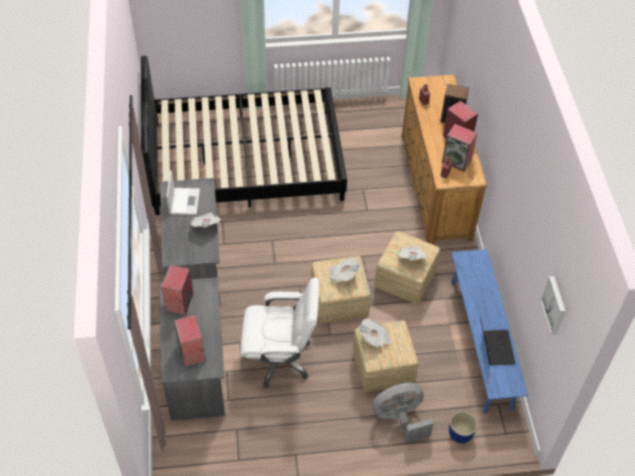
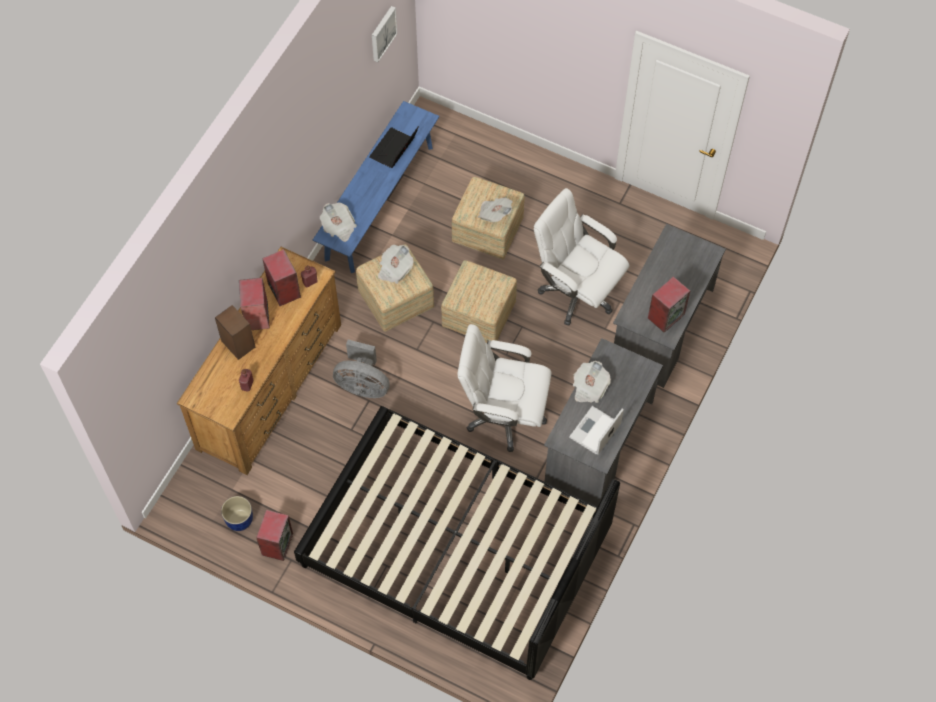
camera: 145 degrees left, 10 degrees up
(192, 352) = (682, 260): speaker -> speaker (277, 543)
(271, 247) = (504, 415): none -> white office chair
(342, 274) = (476, 290): newspaper -> newspaper (339, 227)
(400, 418) = (508, 182): grey fan -> grey fan (363, 385)
(460, 434) = (466, 143): blue planter -> blue planter (239, 519)

